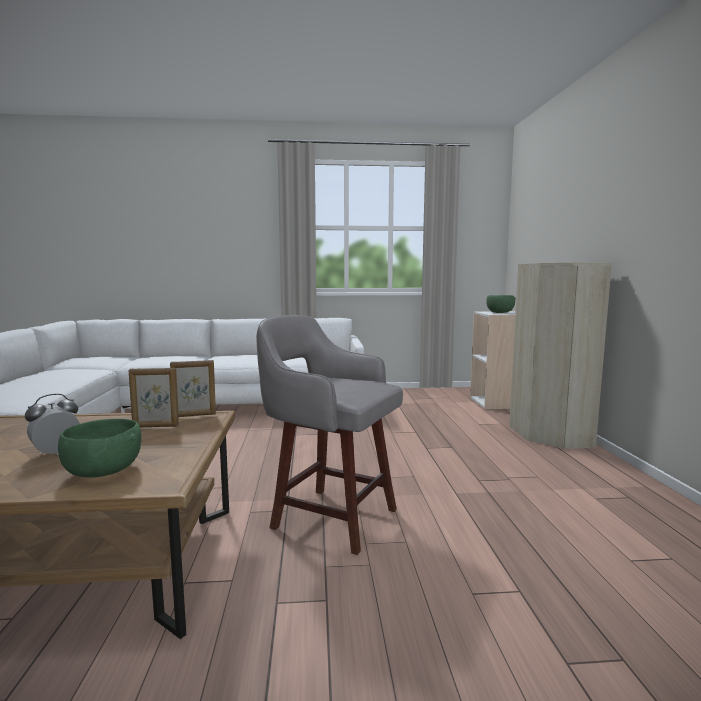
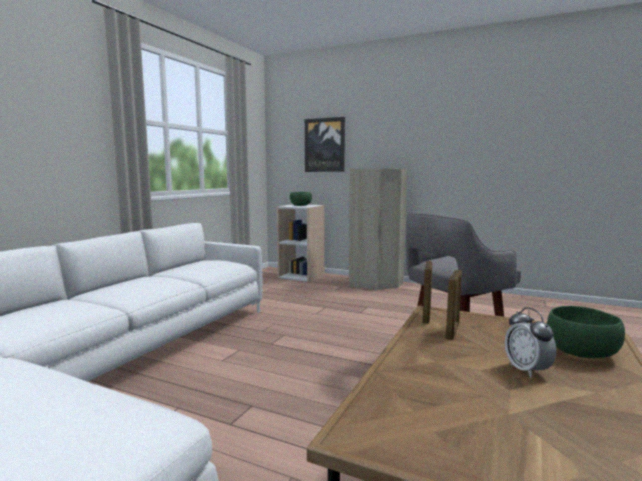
camera: 60 degrees left, 0 degrees up
(546, 232) = (324, 145): none -> picture

